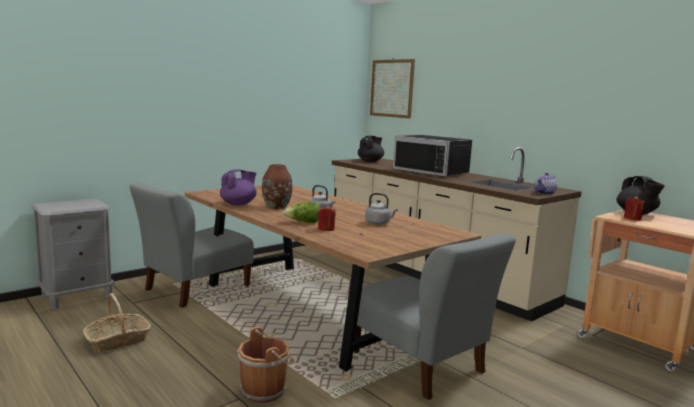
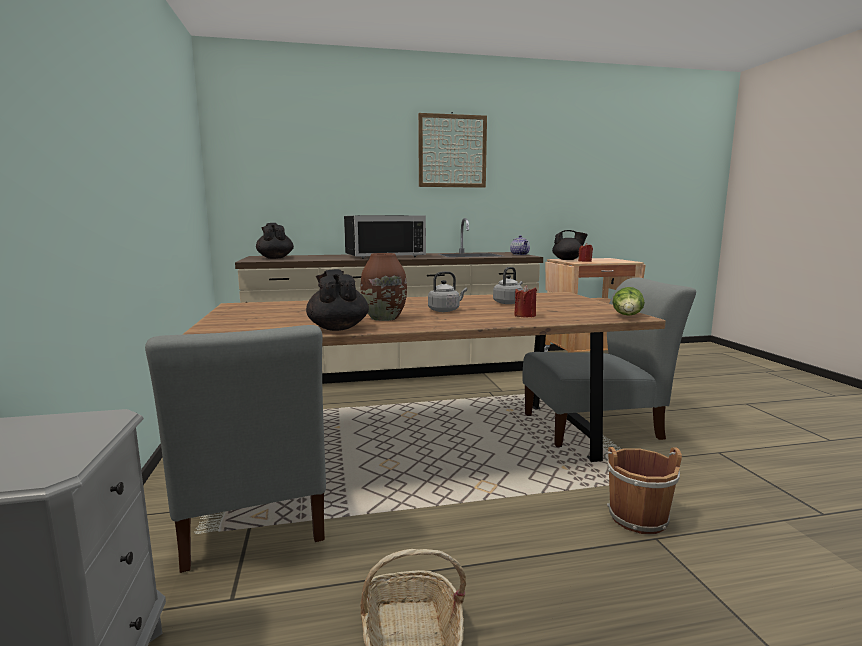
camera: 60 degrees left, 0 degrees up
(239, 204) = (338, 328): purple teapot -> black teapot
(303, 222) = (485, 318): lettuce -> lettuce (628, 316)
(392, 87) = (257, 159): picture -> picture (452, 150)

